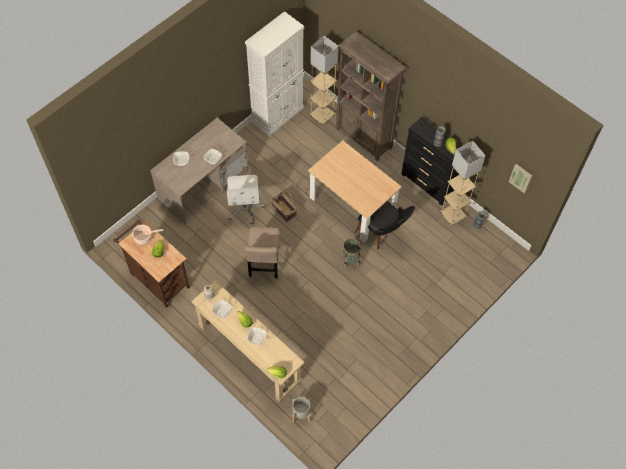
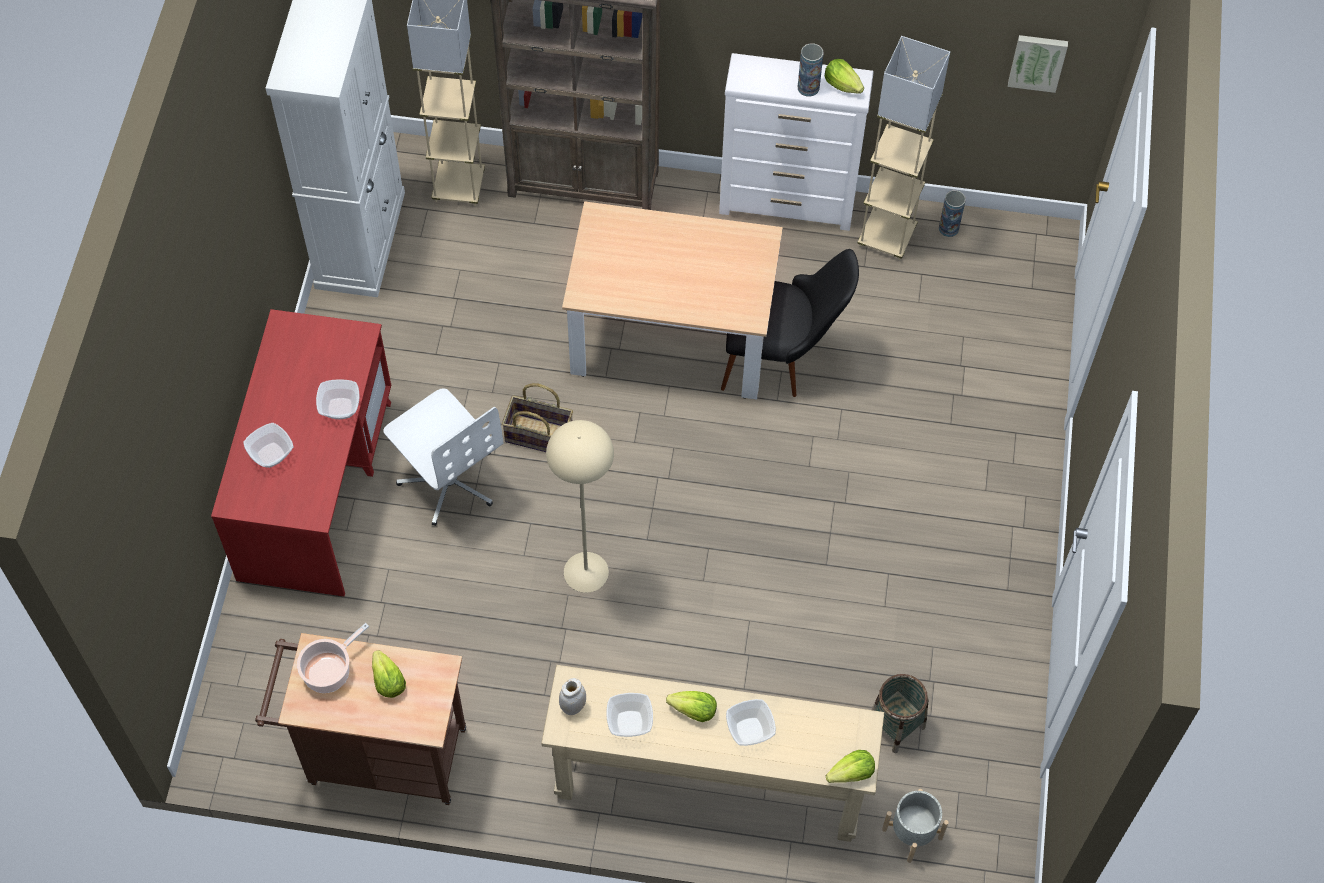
camera: 35 degrees left, 0 degrees up
(203, 185) = (316, 486): beige desk -> red desk
(264, 263) = (586, 572): beige chair -> beige floor lamp
(351, 259) = (758, 451): basket -> basket (895, 725)
(427, 184) = (788, 205): black dresser -> white dresser

